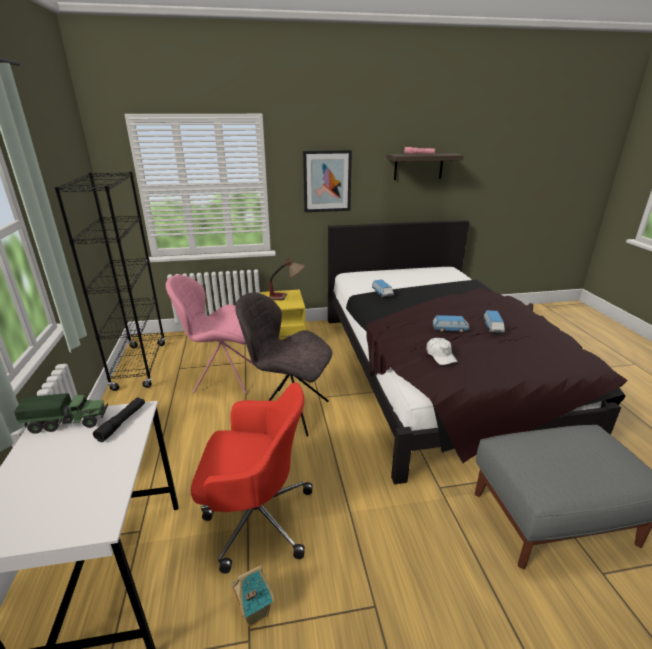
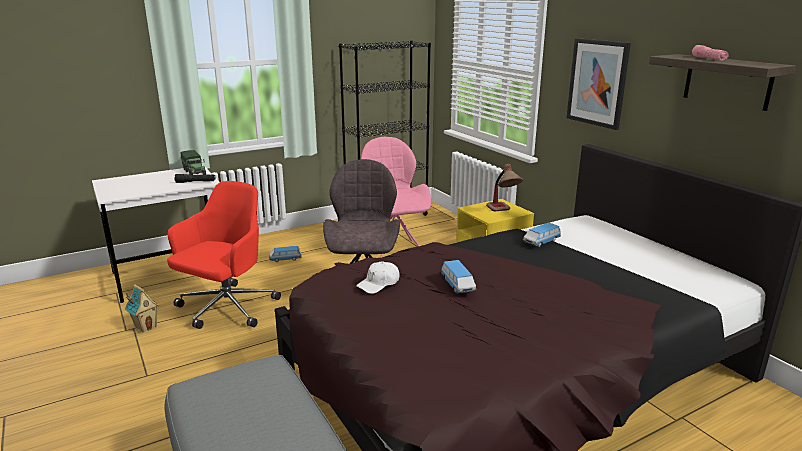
camera: 70 degrees right, 5 degrees down
(255, 517) = (226, 308): red office chair -> red office chair turned 135 degrees counterclockwise
(493, 328) = (492, 315): toy car -> toy car (285, 259)

